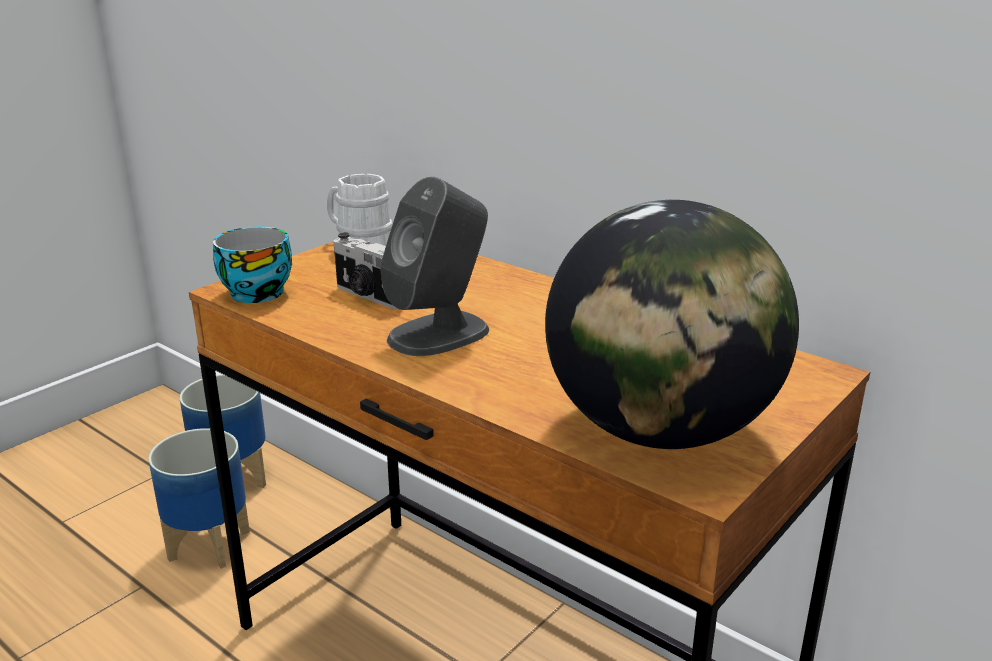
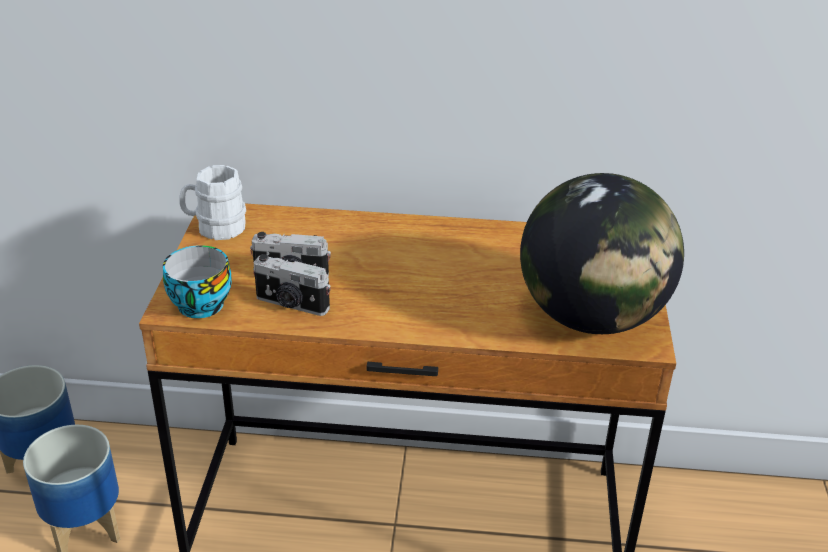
camera: 35 degrees left, 10 degrees up
(335, 316) = (291, 304): none -> camera
(440, 334) = (384, 293): grey speaker -> none

